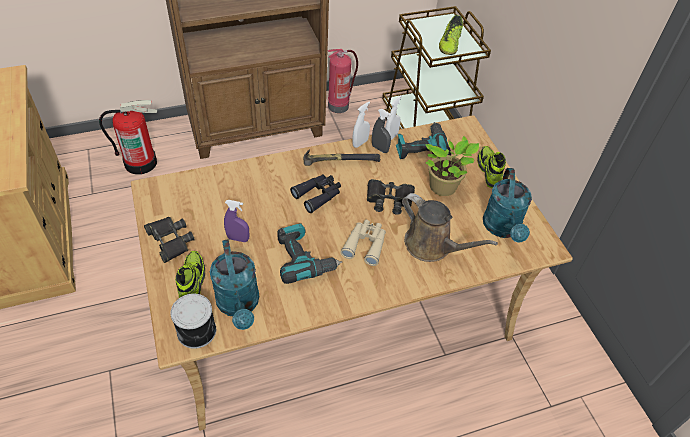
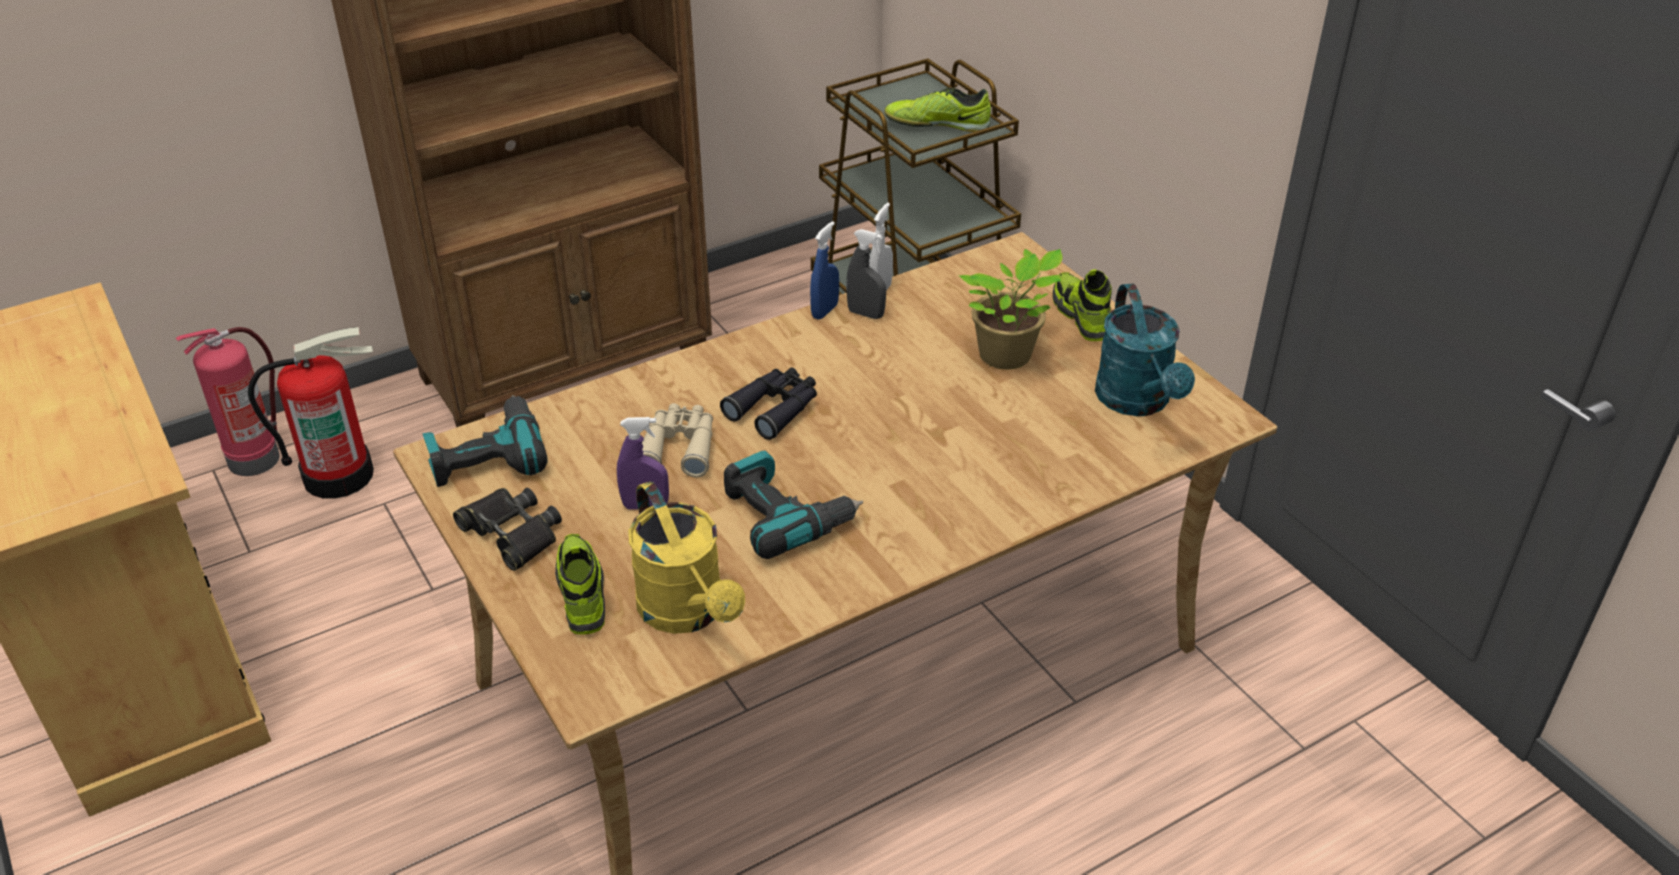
camera: 10 degrees left, 10 degrees down
(198, 331) = (623, 669): can -> none
(239, 305) = (688, 613): turquoise watering can -> yellow watering can
(338, 162) = (793, 348): hammer -> none
(339, 105) = (725, 300): fire extinguisher -> fire extinguisher (256, 458)
(360, 143) = (824, 311): white spray bottle -> blue spray bottle
(365, 244) = (894, 472): beige binoculars -> beige binoculars (679, 447)
(389, 199) = (912, 392): black binoculars -> none
(421, 148) = (942, 299): power drill -> power drill (487, 455)
(432, 246) = (1018, 452): brown watering can -> none
(449, 44) = (937, 124): shoe -> shoe turned 90 degrees clockwise

